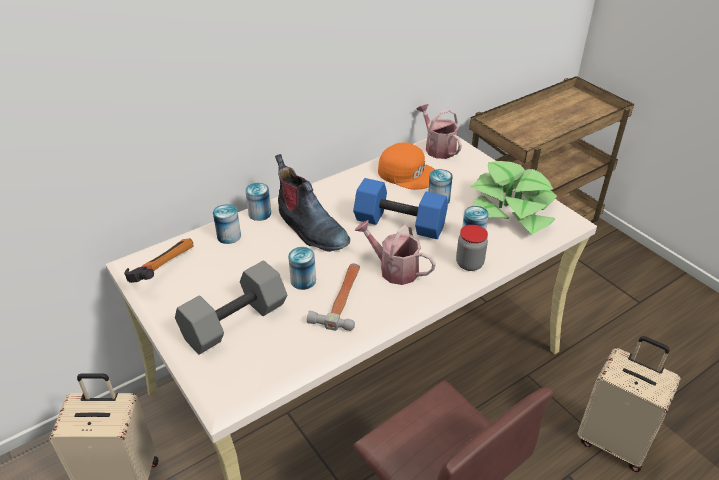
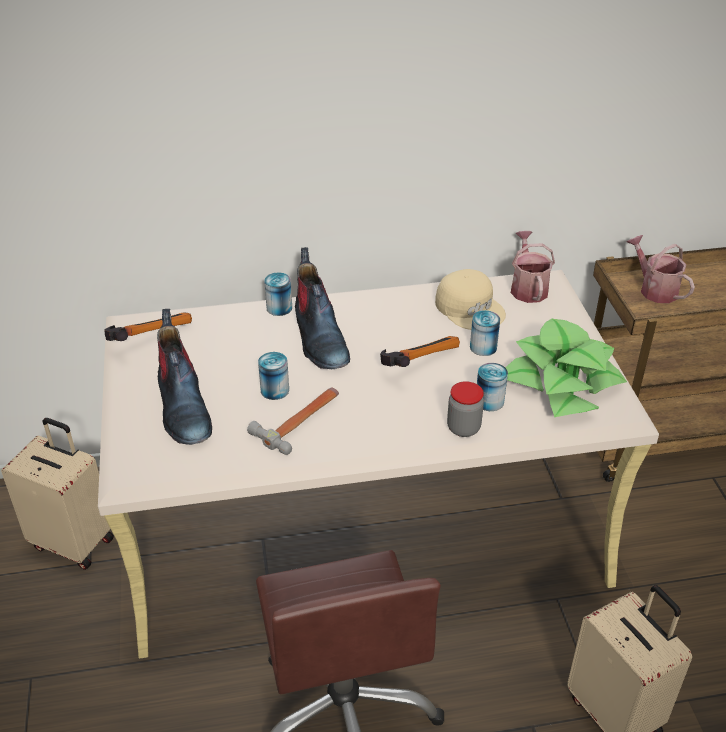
camera: 25 degrees right, 0 degrees up
(229, 236) = (233, 322): can -> none
(234, 320) = (183, 408): grey dumbbell -> boot
(394, 269) = (376, 408): watering can -> watering can (654, 289)
(398, 224) = (417, 361): blue dumbbell -> hammer
(408, 173) = (470, 307): orange cap -> beige cap

